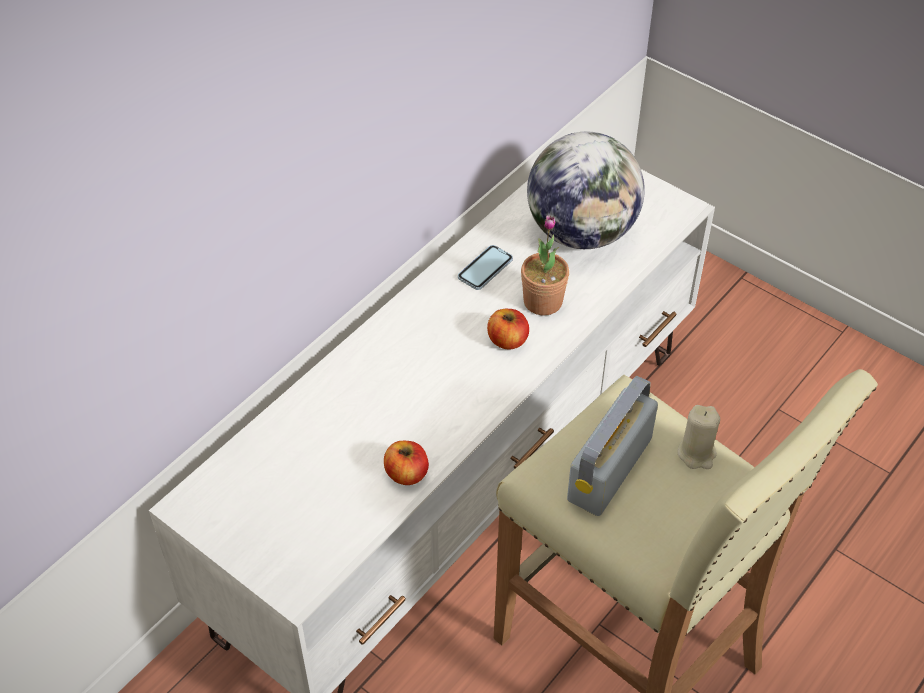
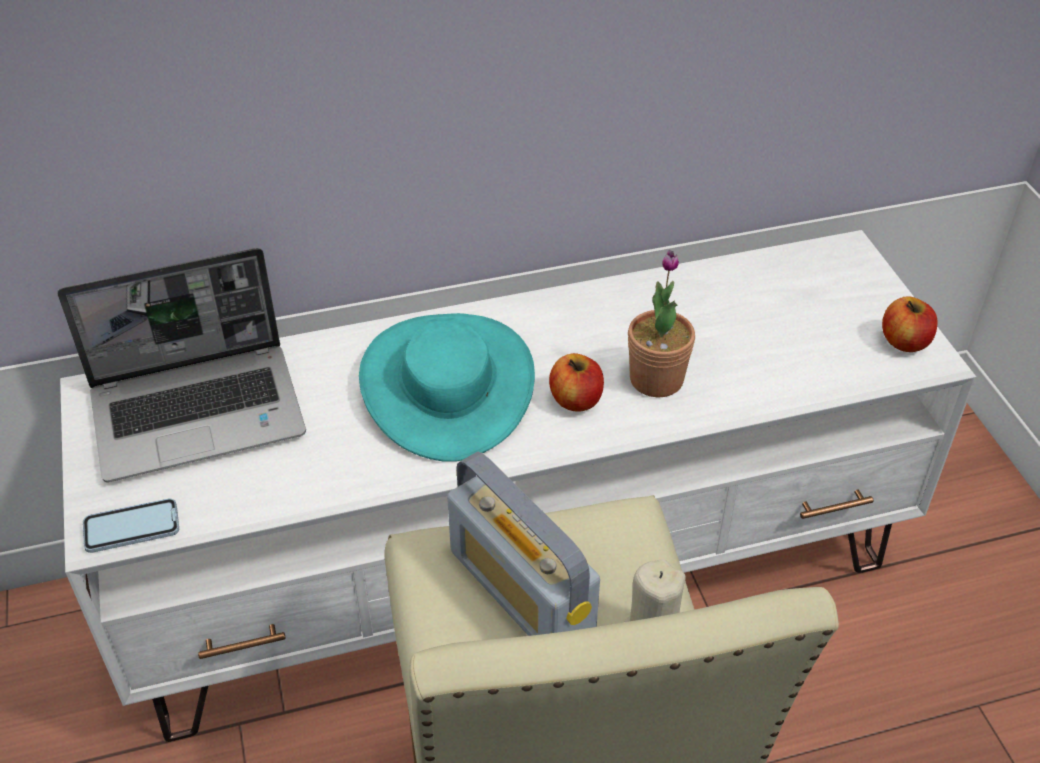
camera: 35 degrees right, 5 degrees down
(276, 478) = (200, 412): none -> laptop
(406, 474) = (330, 480): apple -> apple (904, 342)
(421, 372) = (448, 385): none -> turquoise hat
(485, 269) = (621, 315): phone -> phone (132, 527)
(581, 232) = (773, 328): globe -> none
(609, 469) = (521, 591): radio -> radio turned 105 degrees counterclockwise

